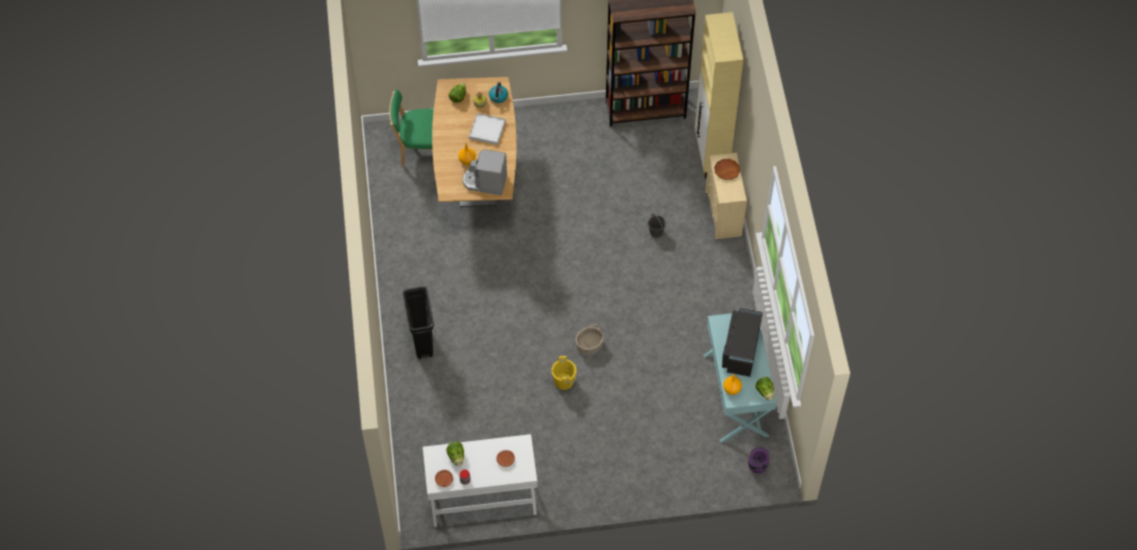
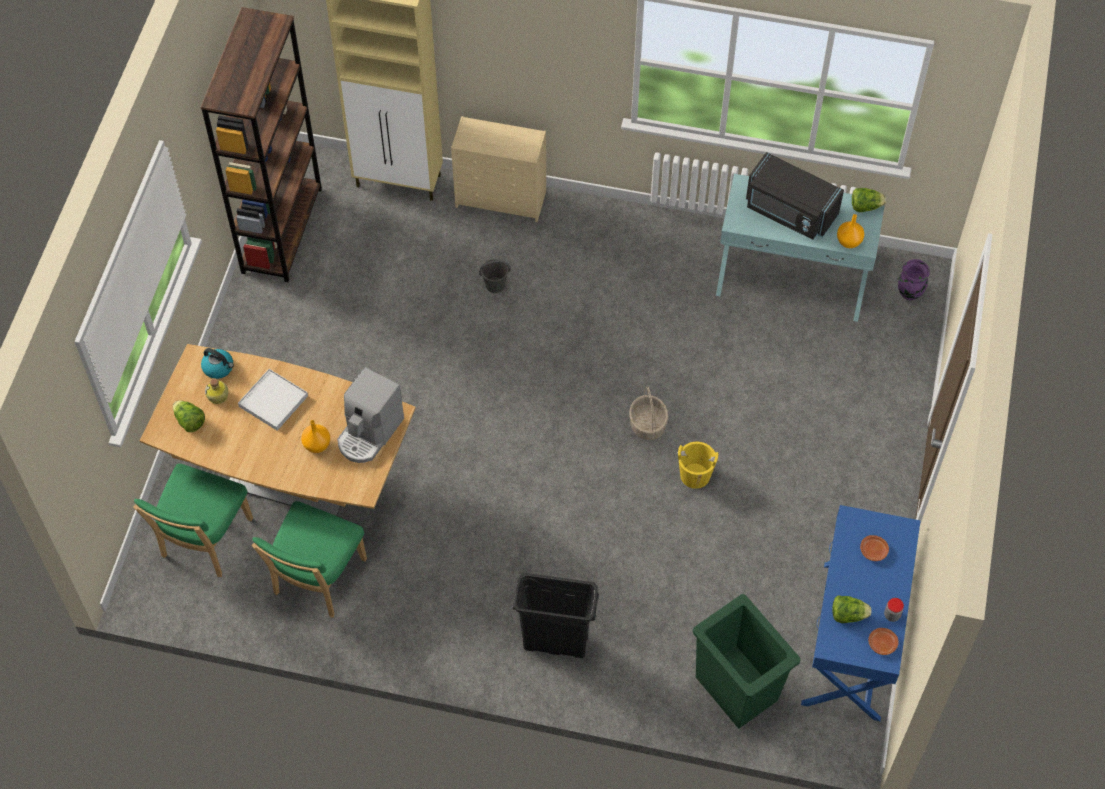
camera: 70 degrees left, 0 degrees up
(418, 212) = (317, 580): none -> green chair
(426, 444) = (736, 690): none -> green trash can
(482, 498) = (852, 640): white console table -> blue console table
(727, 170) = (486, 136): brown plate -> none

